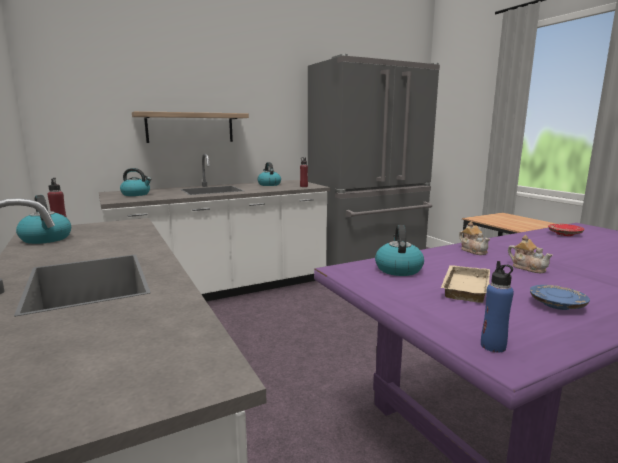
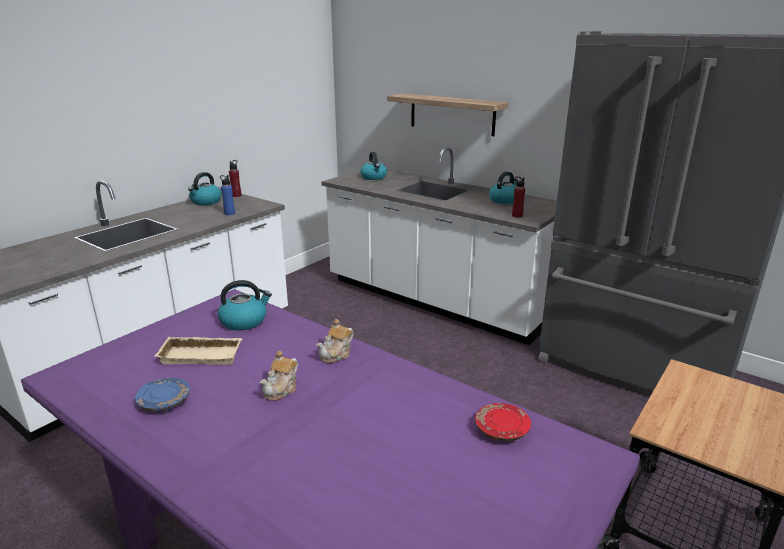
camera: 65 degrees right, 10 degrees up
(493, 346) = (79, 371): blue bottle -> blue bottle (229, 213)

